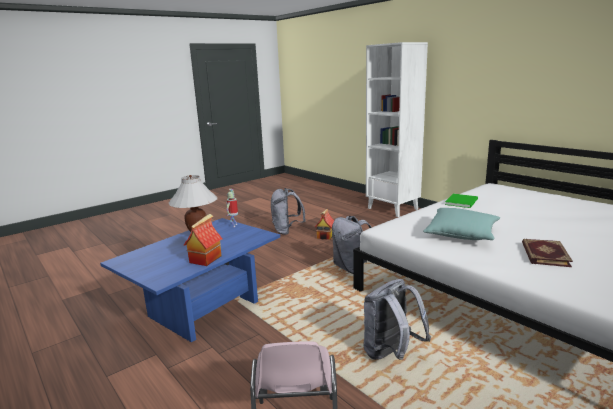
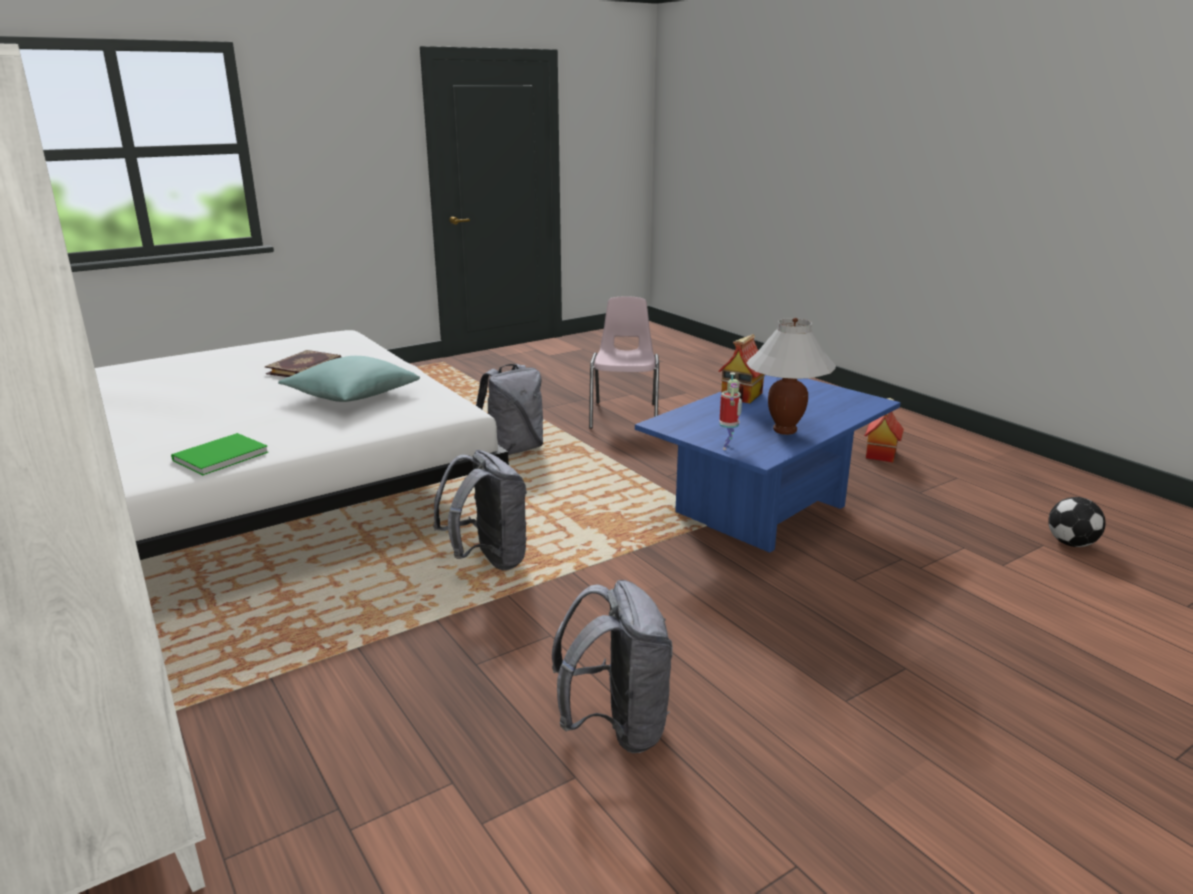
camera: 175 degrees left, 5 degrees up
(44, 302) = (1072, 543): none -> football
(325, 236) = (497, 680): toy house -> toy house (880, 454)

